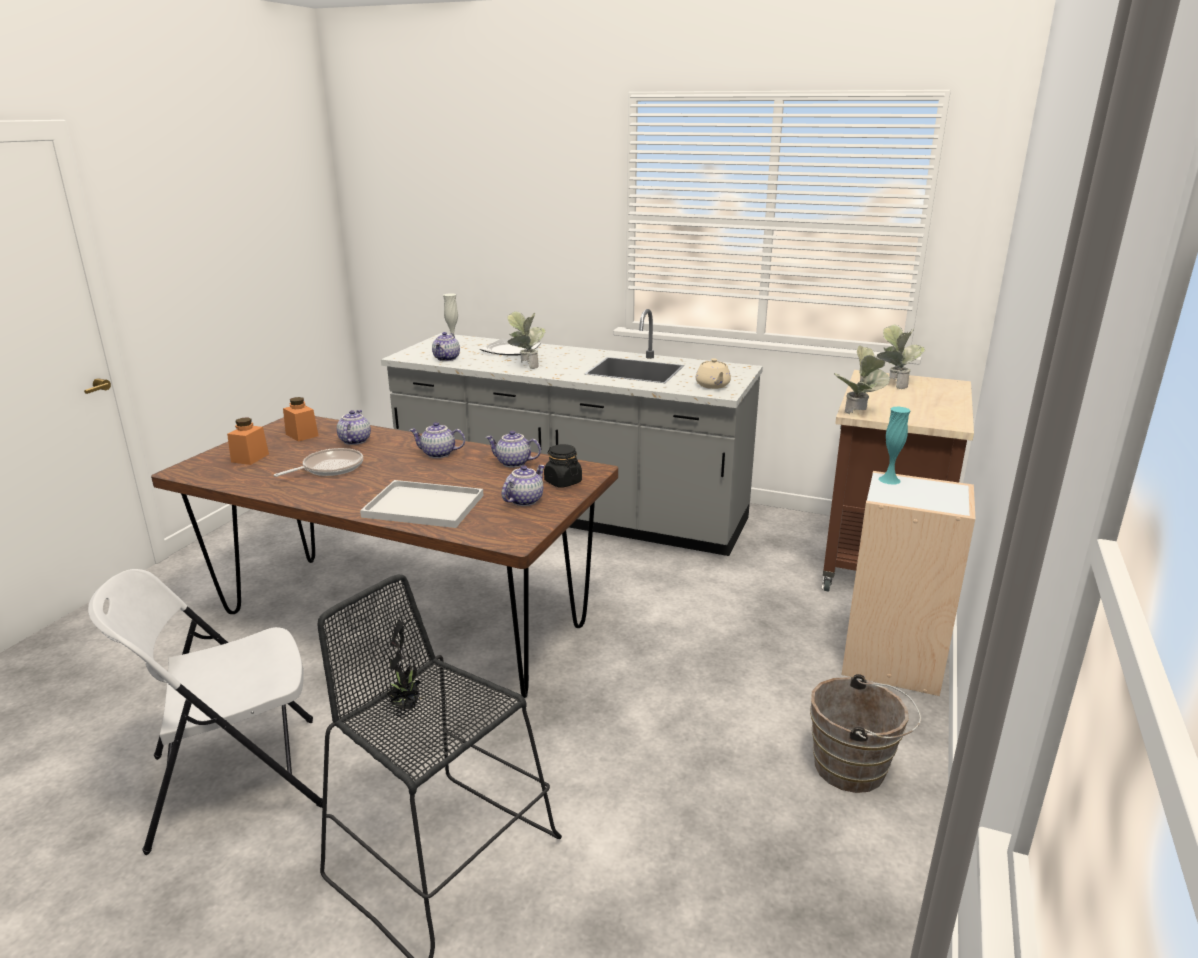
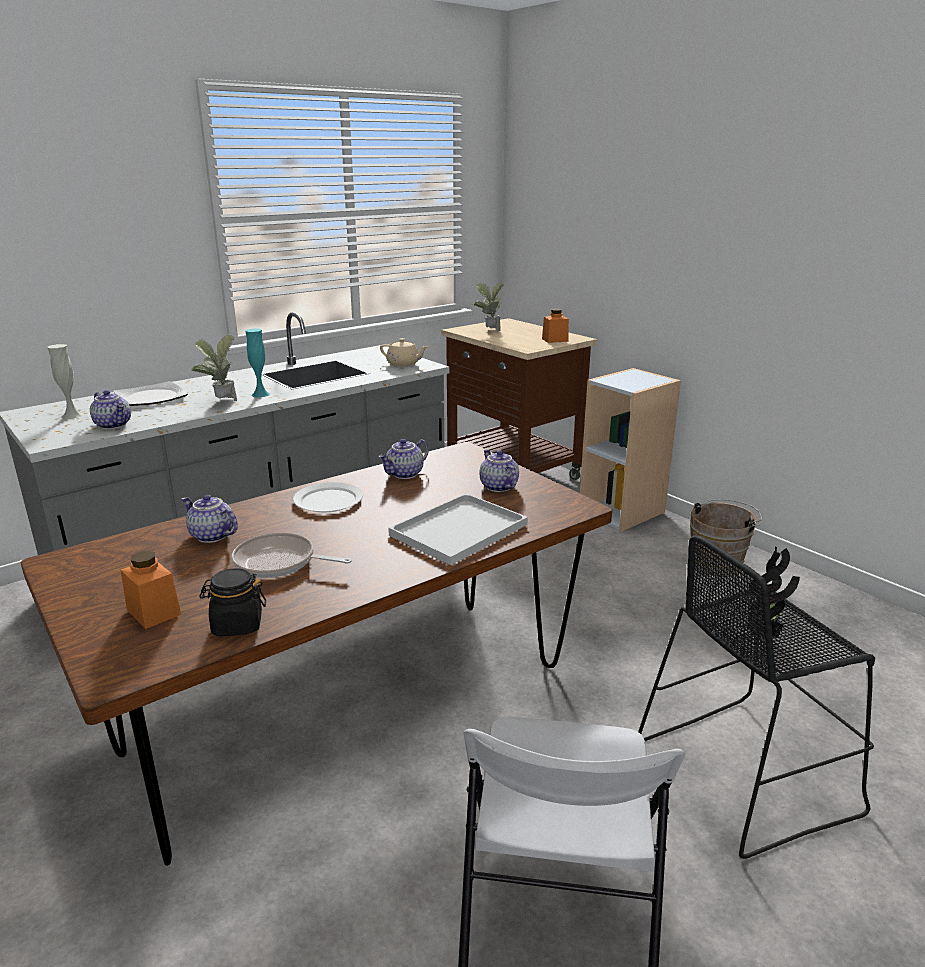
camera: 60 degrees left, 0 degrees up
(302, 435) = (128, 565): orange jar -> orange jar (555, 340)
(329, 468) = (279, 562): frying pan -> frying pan turned 60 degrees counterclockwise
(438, 454) = (329, 500): teapot -> white plate
(562, 482) = (475, 465): black jar -> black jar (237, 625)
(858, 415) = (532, 349): potted plant -> none
(889, 480) = (607, 380): turquoise vase -> turquoise vase (260, 394)

